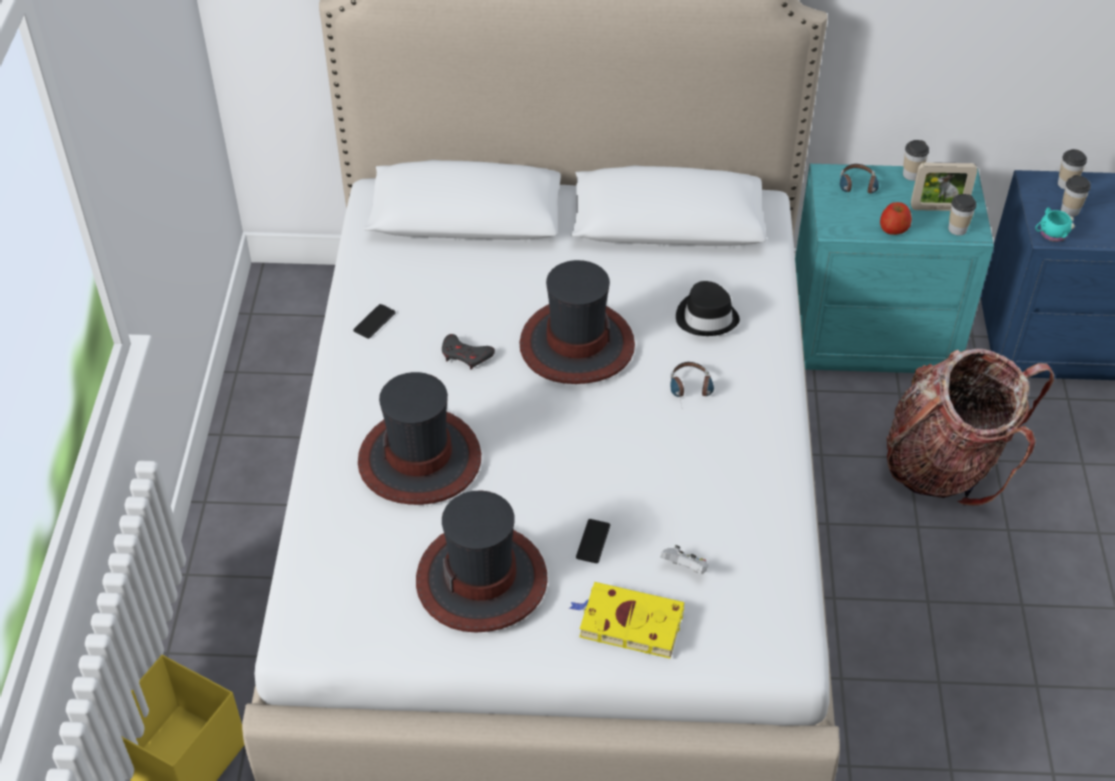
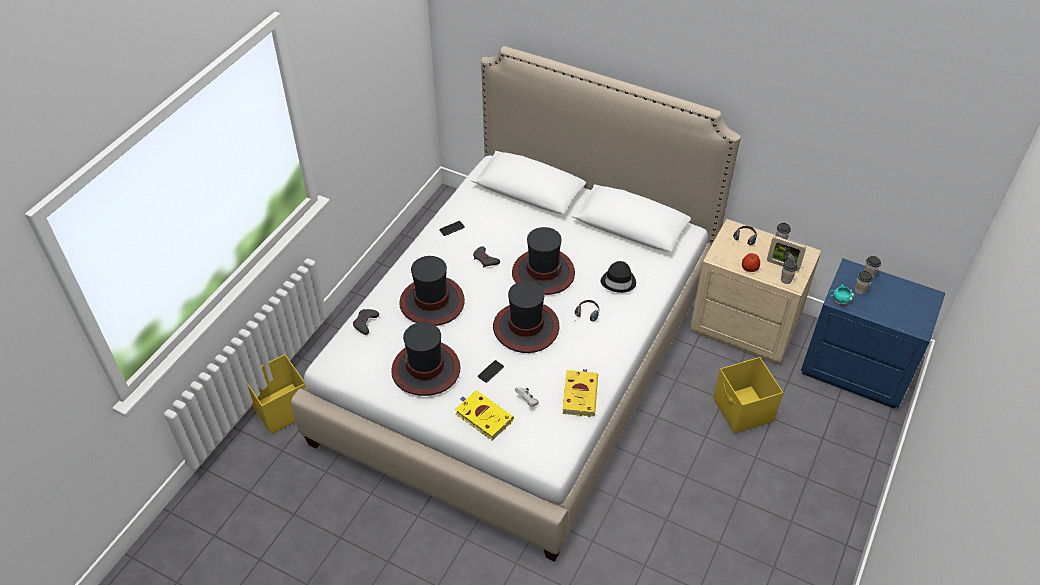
camera: 25 degrees right, 0 degrees up
(321, 538) = (365, 323): none -> grey game controller
(606, 445) = (526, 328): none -> hat
(761, 523) = (579, 394): none -> yellow book
(871, 333) = (744, 326): turquoise nightstand -> beige nightstand
(947, 465) = (743, 410): backpack -> yellow storage box

